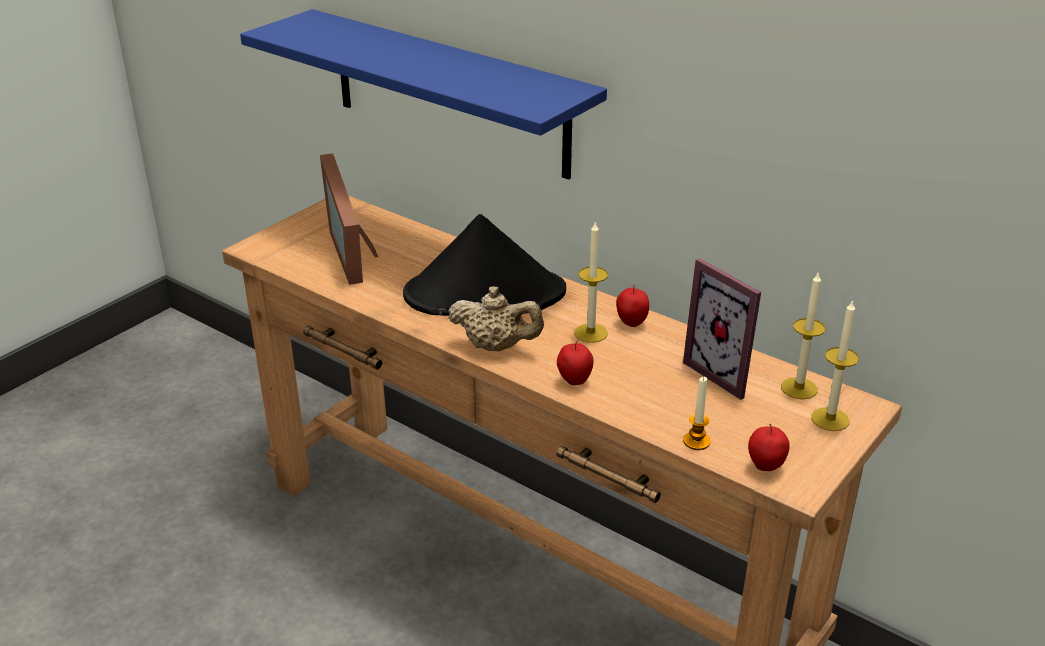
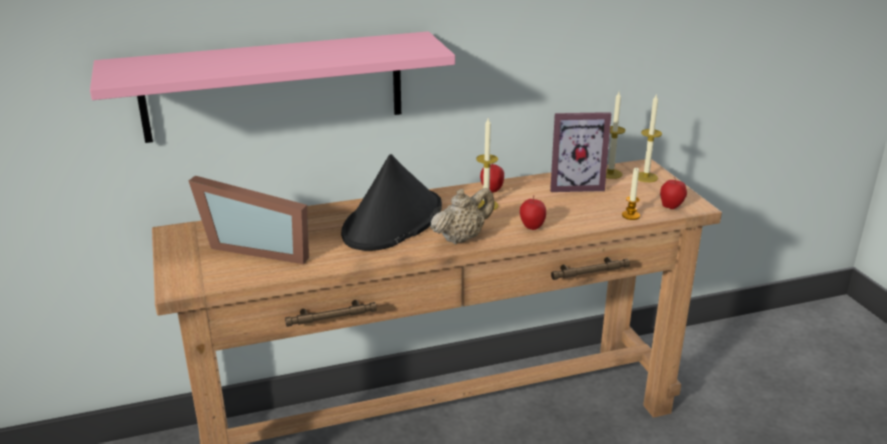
camera: 55 degrees left, 5 degrees down
(449, 93) = (274, 86): blue shelf -> pink shelf

